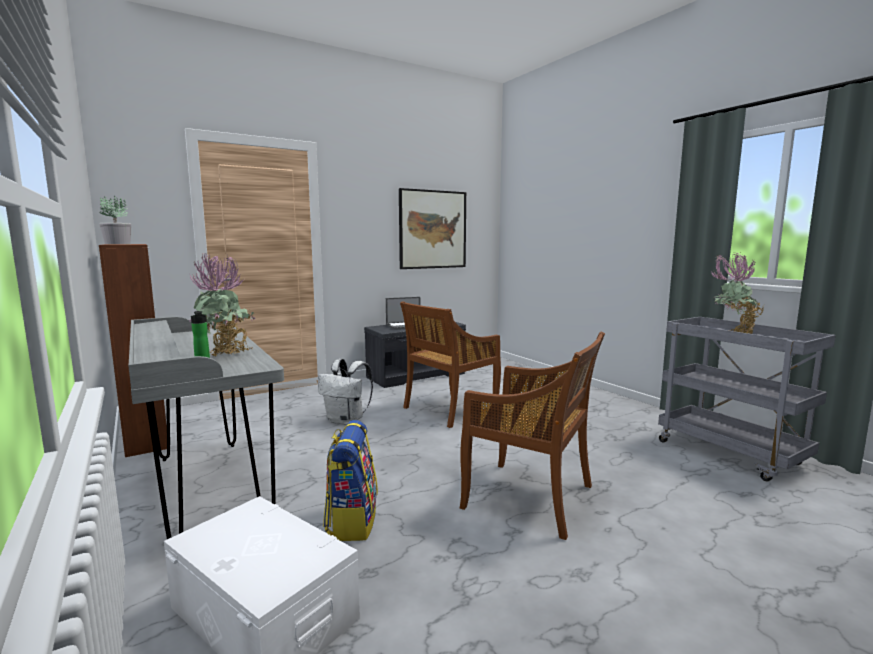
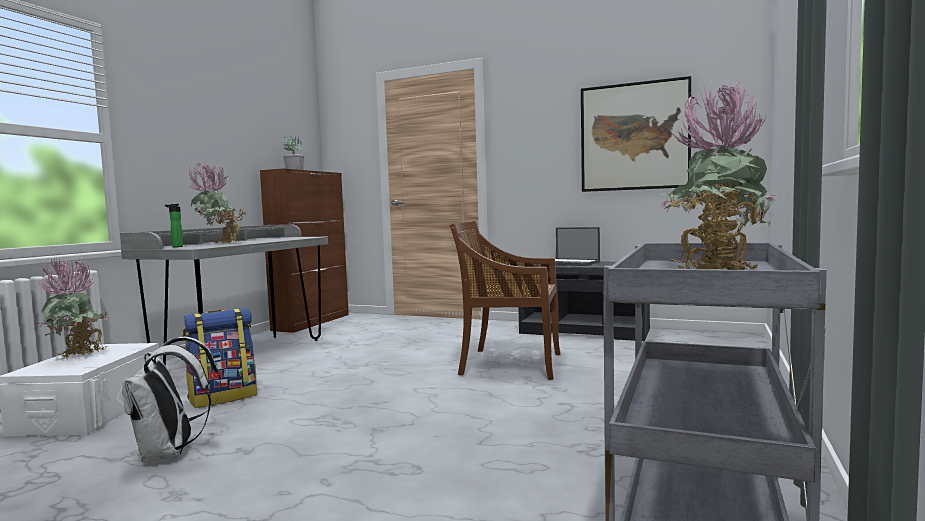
camera: 55 degrees right, 5 degrees down
(247, 550) = (79, 357): none -> potted plant
(347, 421) = (412, 347): white backpack -> white backpack (171, 453)
(531, 498) = (326, 442): brown chair -> none

